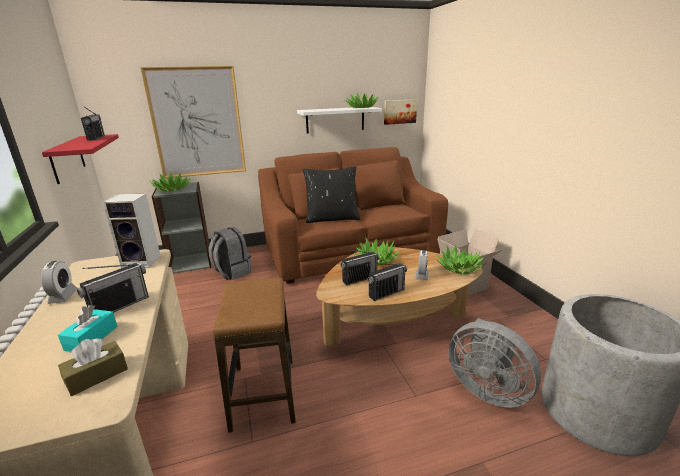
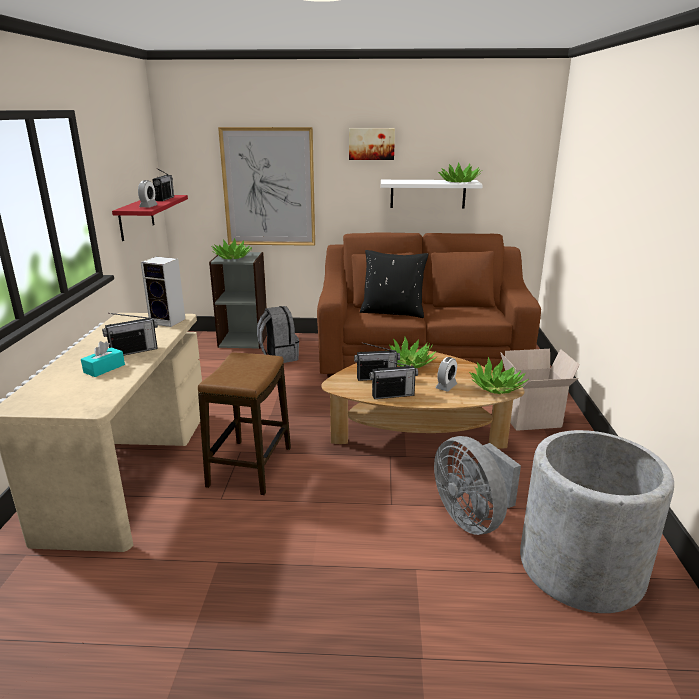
camera: 20 degrees right, 0 degrees up
(63, 296) = (98, 337): alarm clock -> alarm clock (148, 206)
(97, 375) = (97, 391): brown tissue box -> none
(399, 111) = (516, 188): picture -> picture (371, 144)

